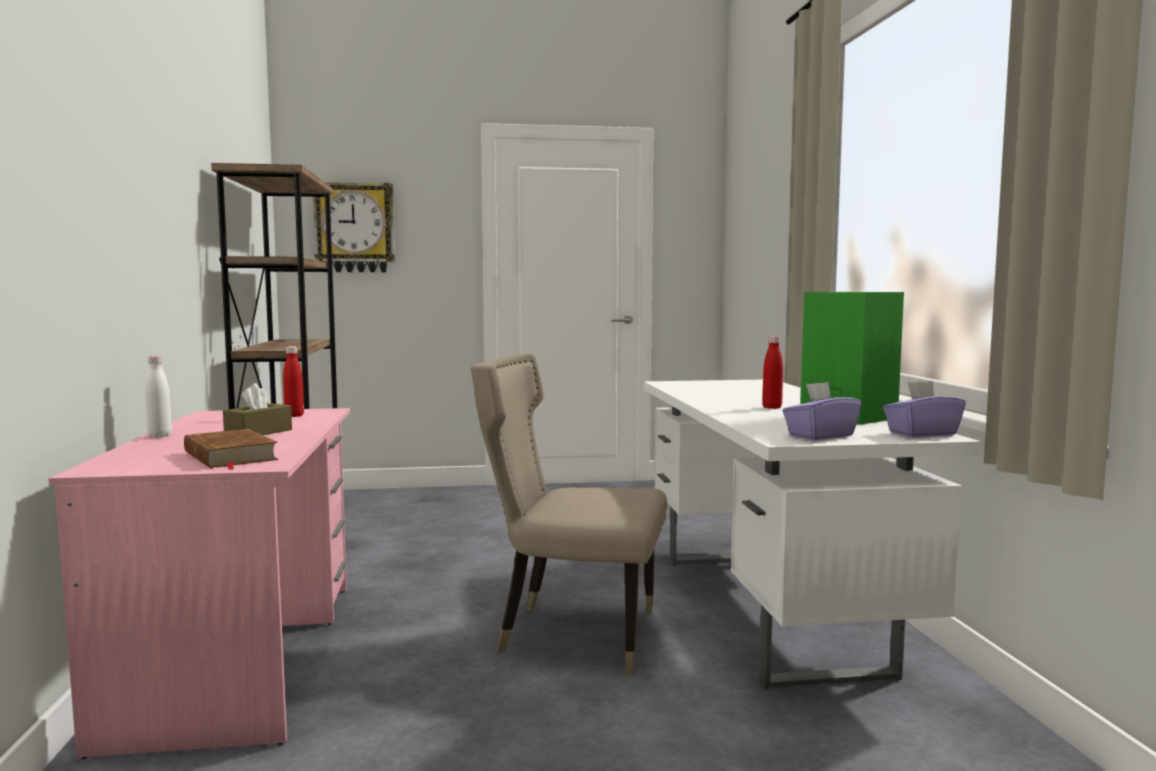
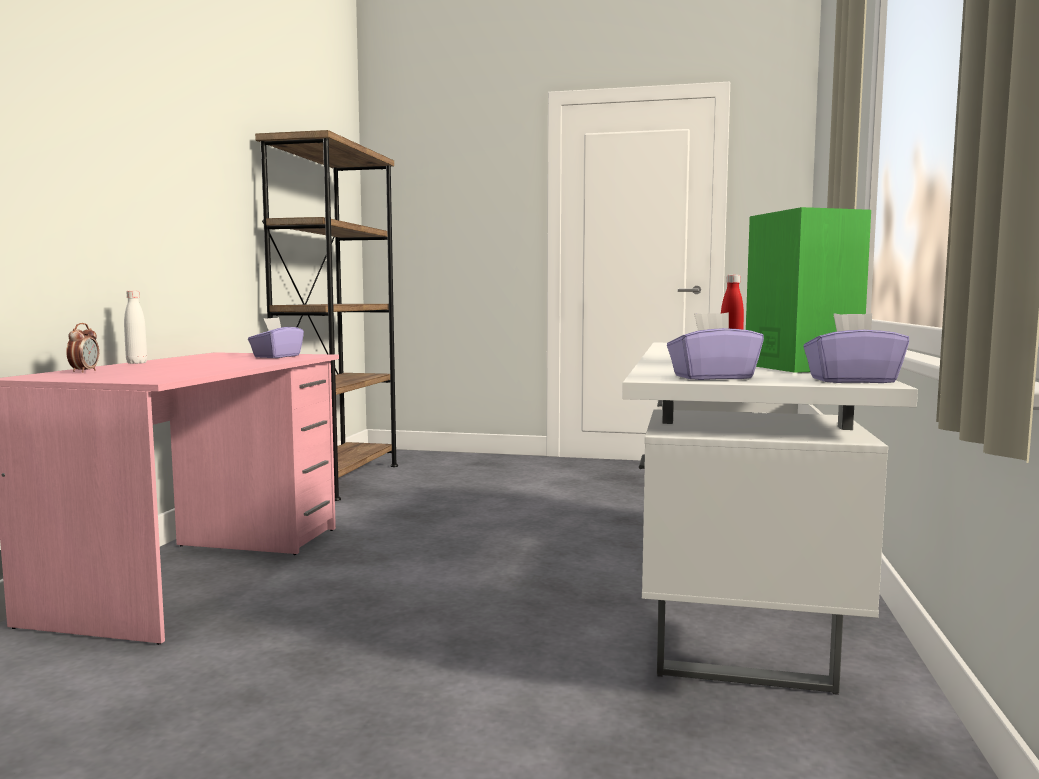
camera: 20 degrees right, 0 degrees up
(140, 455) = (84, 371): none -> alarm clock
(229, 456) = (144, 374): brown book -> none
(258, 432) = (214, 364): brown tissue box -> none
(294, 416) = (276, 356): red bottle -> purple tissue box
(355, 228) = (429, 201): wall clock -> none
(571, 634) = (499, 593): beige chair -> none

